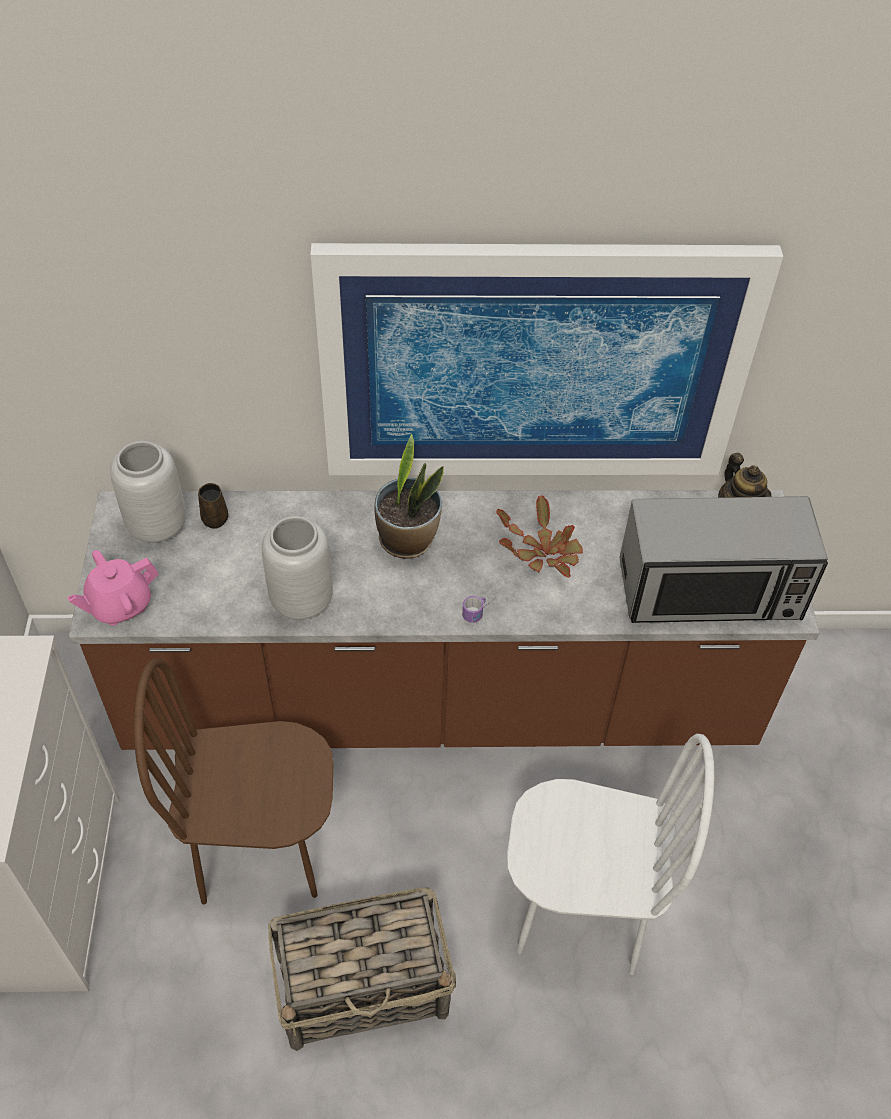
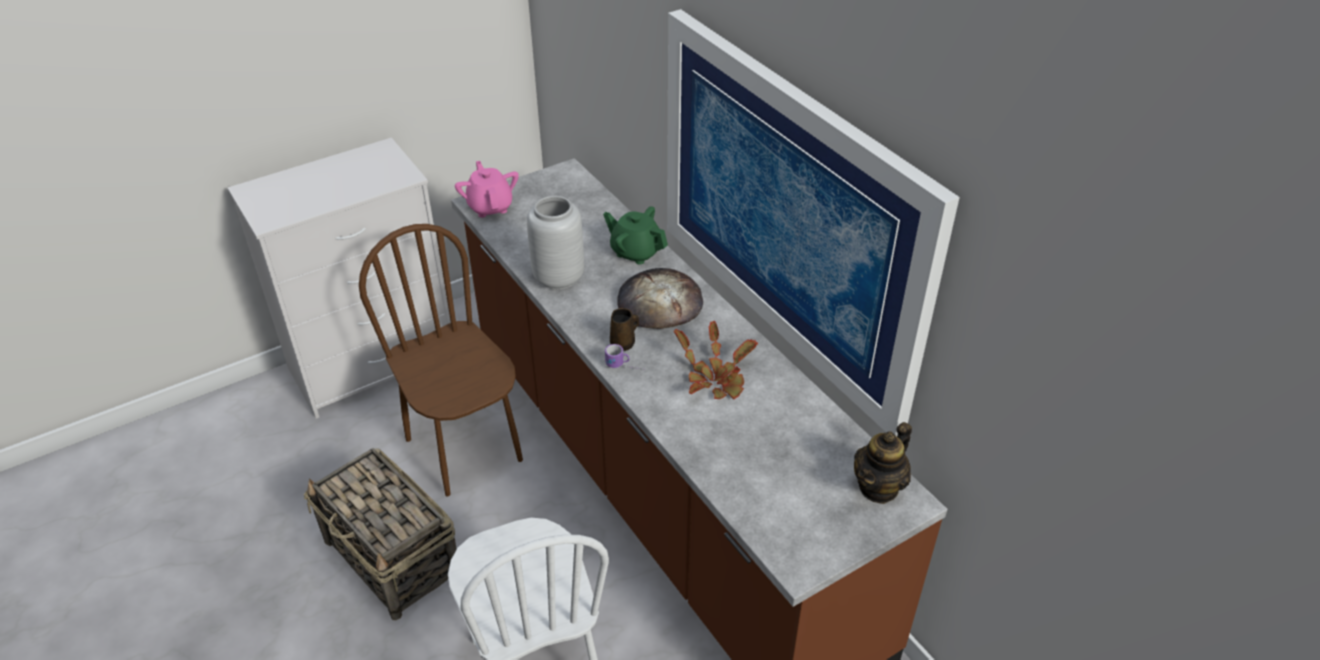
camera: 60 degrees right, 10 degrees down
(120, 605) = (490, 207): pink teapot -> pink teapot turned 45 degrees clockwise
(156, 525) = (567, 191): grey vase -> none
(215, 518) = (596, 211): brown mug -> brown mug (624, 343)
(313, 519) = (636, 252): none -> green teapot
(407, 540) = (659, 303): potted plant -> bread
(710, 590) = (772, 499): microwave -> none

